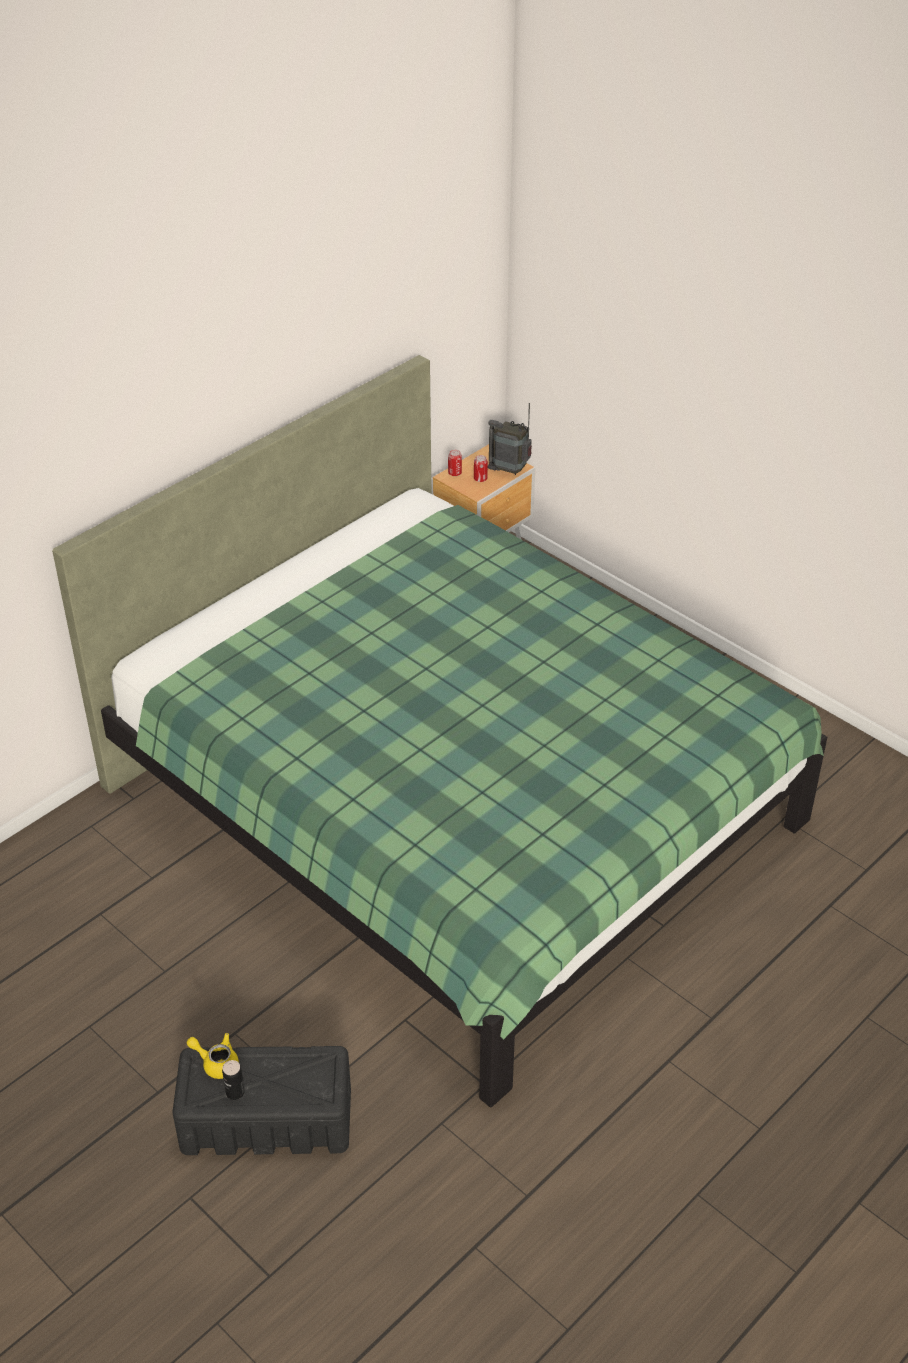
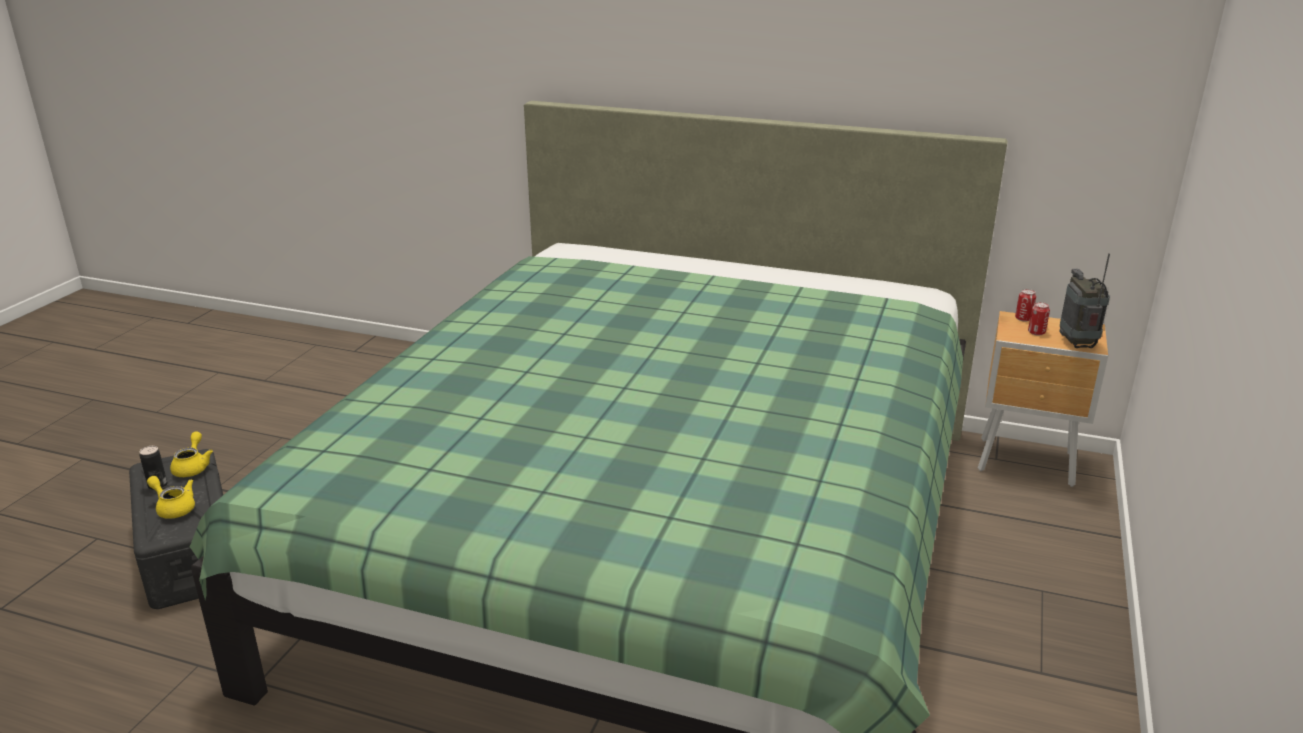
camera: 65 degrees right, 15 degrees down
(286, 1081) = (174, 508): none -> yellow teapot

